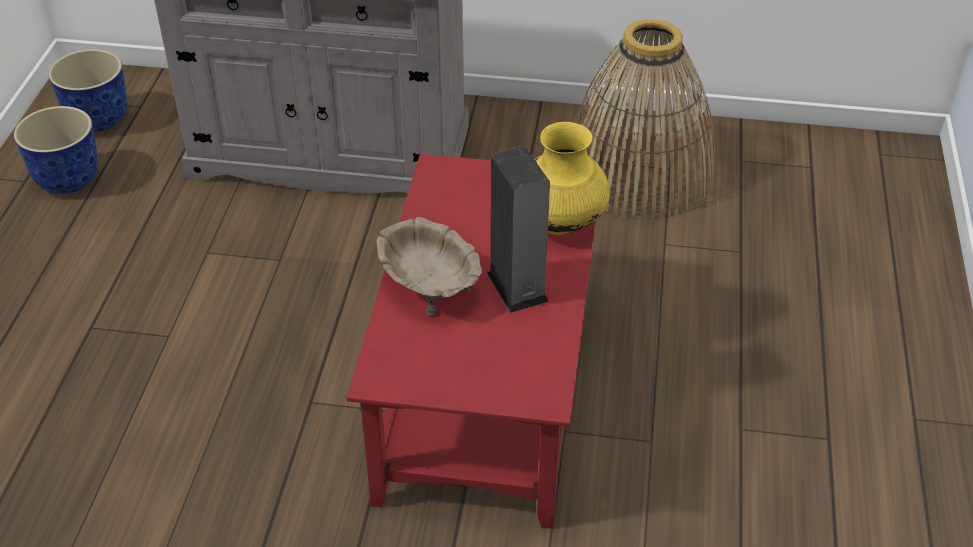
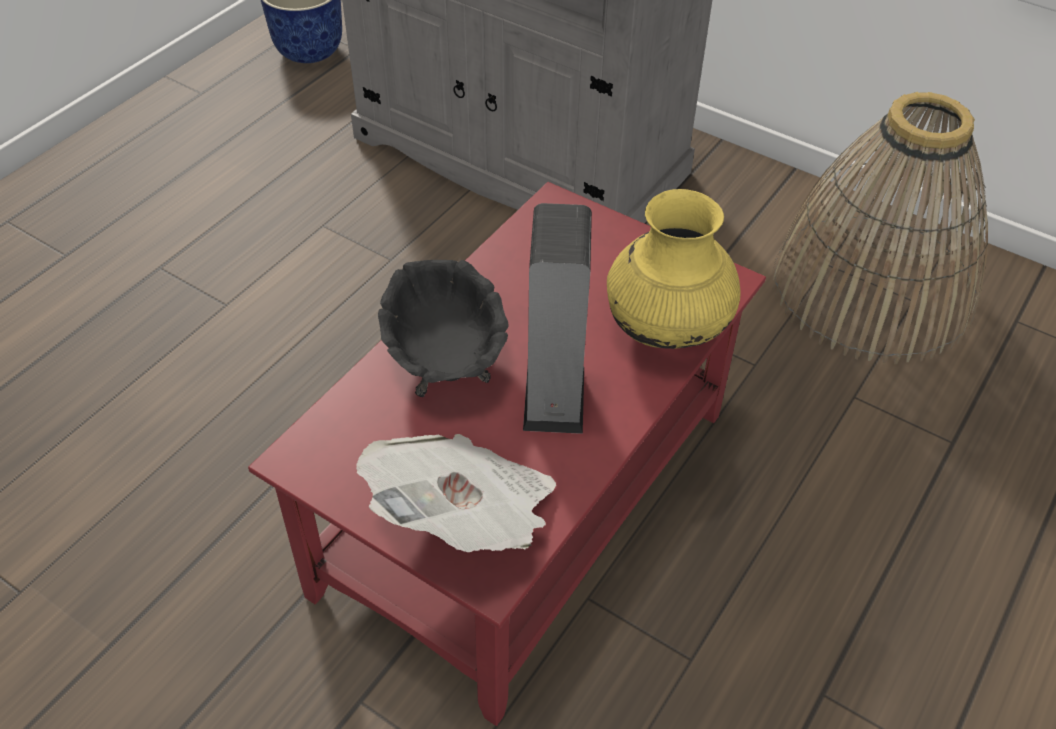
camera: 25 degrees right, 5 degrees up
(67, 180) = (240, 104): planter -> none
(429, 287) = (444, 357): beige bowl -> black bowl
(509, 373) = (466, 517): none -> newspaper

